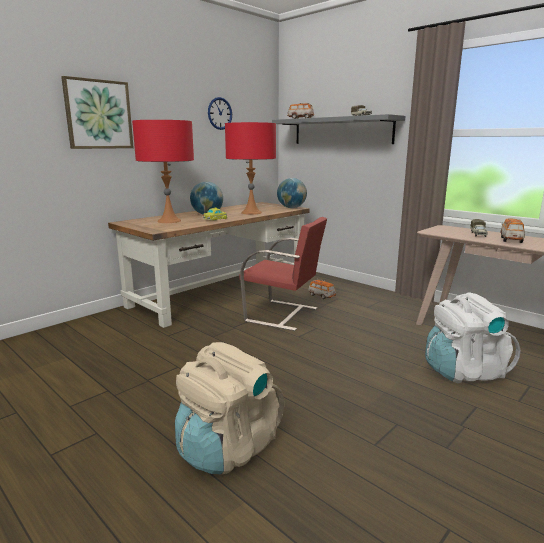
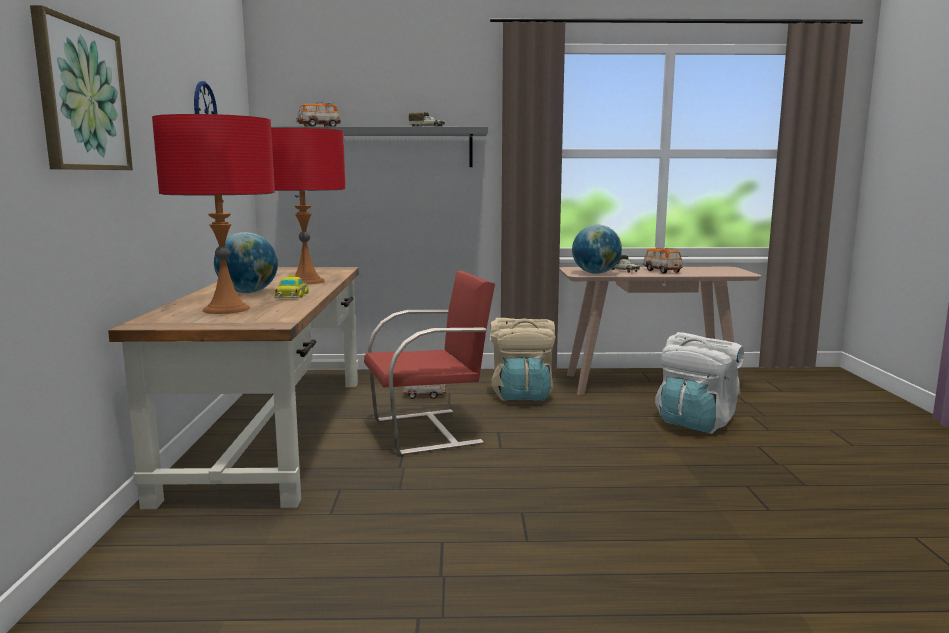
camera: 45 degrees left, 5 degrees down
(228, 447) = (687, 583): beige backpack -> beige backpack (522, 395)
(291, 208) = (335, 269): globe -> globe (596, 273)

